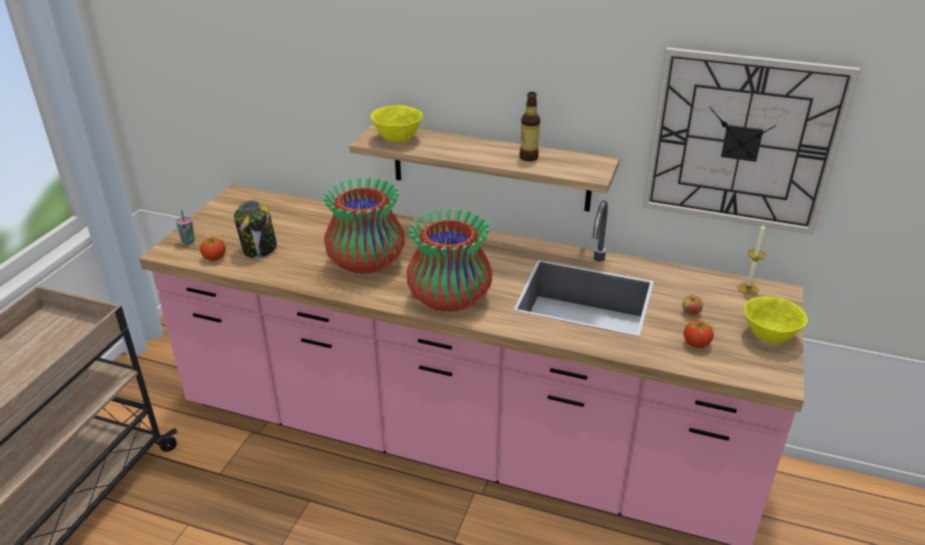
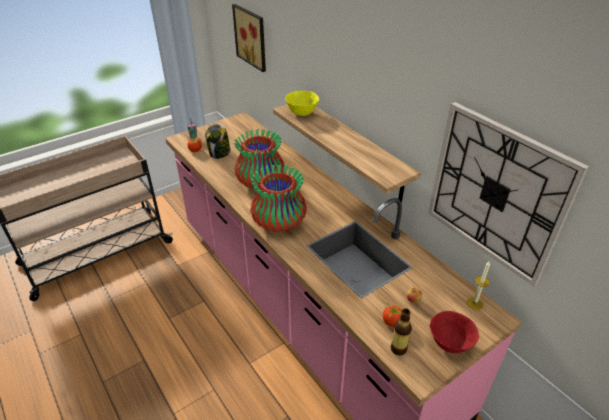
camera: 35 degrees right, 5 degrees up
(239, 54) = (252, 37): none -> picture
(528, 157) = (361, 151): bottle -> bottle (398, 349)
(768, 336) = (449, 343): yellow bowl -> red bowl

